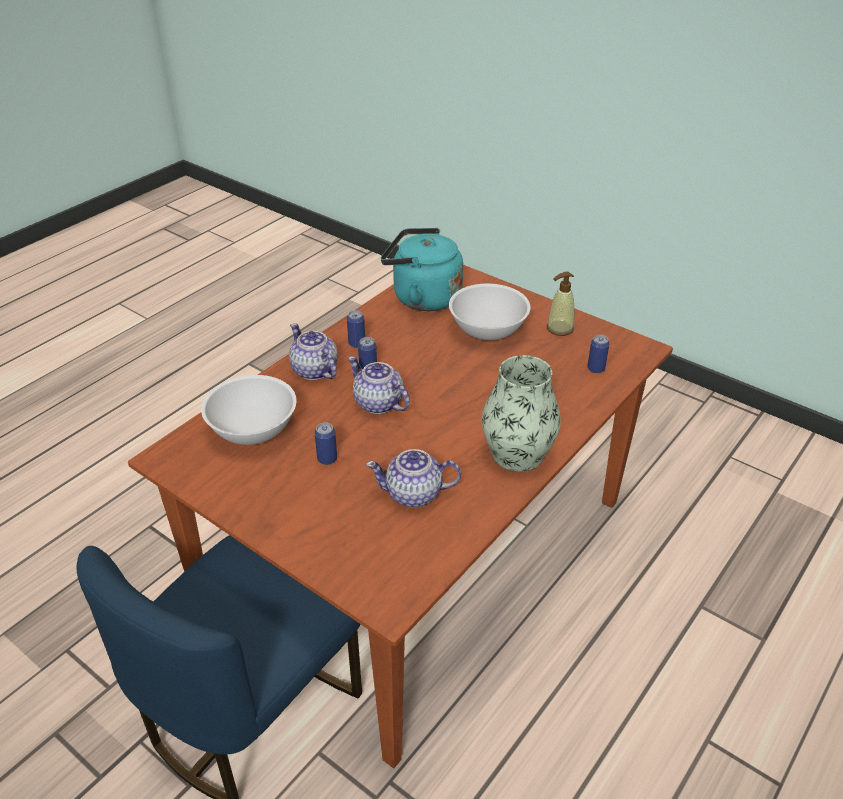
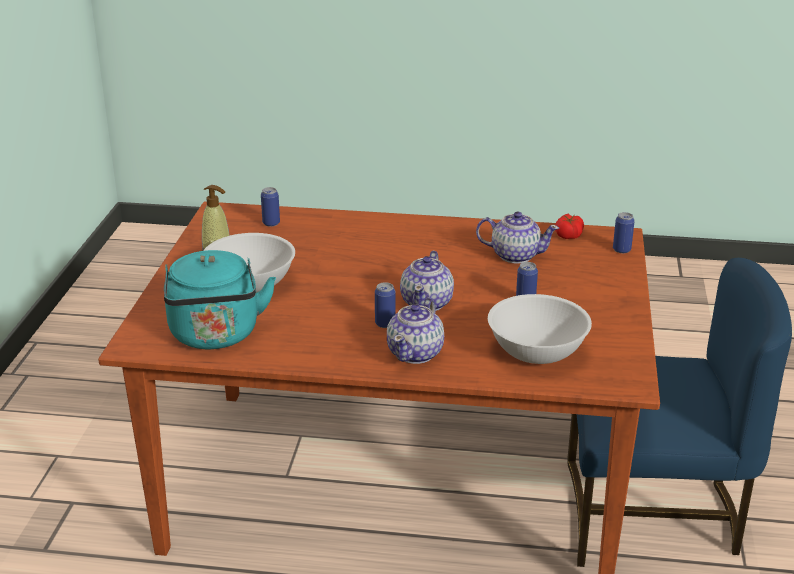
camera: 120 degrees left, 10 degrees down
(357, 343) = (344, 346): can -> can (621, 250)
(414, 494) = (515, 255): teapot -> teapot turned 45 degrees counterclockwise
(425, 559) = (568, 234): none -> tomato
(518, 453) = (420, 230): vase -> none

